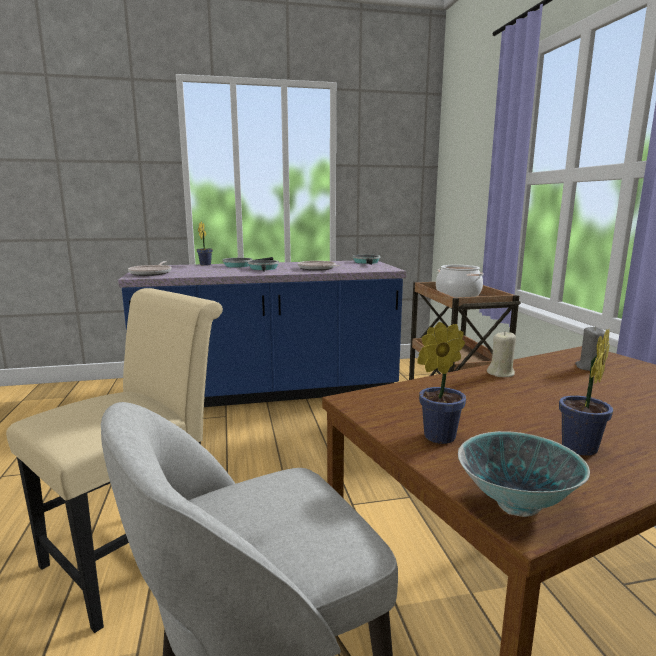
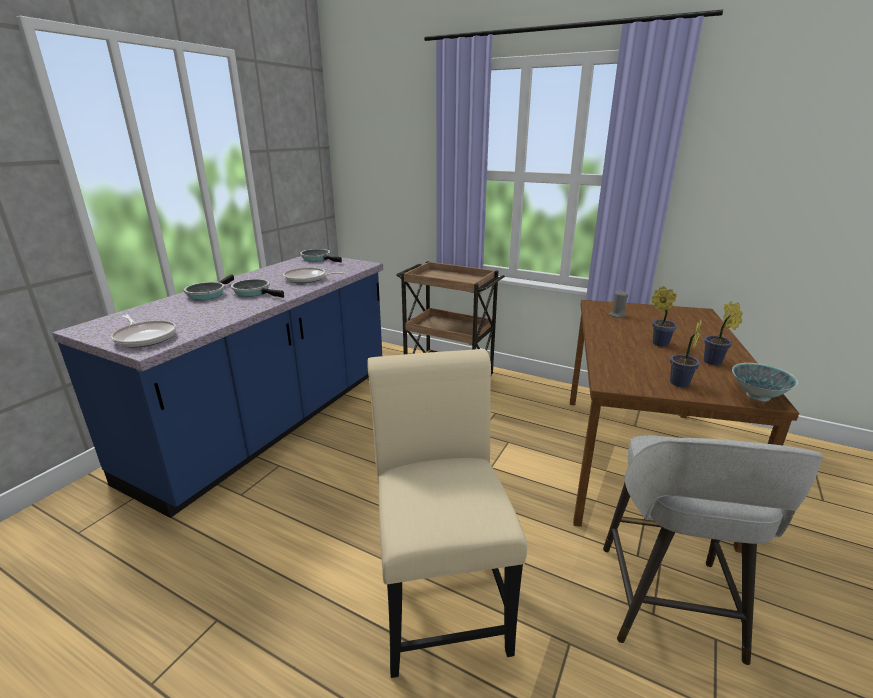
camera: 50 degrees left, 10 degrees up
(206, 264) = (155, 303): potted plant -> potted plant (658, 343)
(458, 295) = (444, 277): cooking pot -> none
(501, 373) = (604, 334): beige candle -> none

